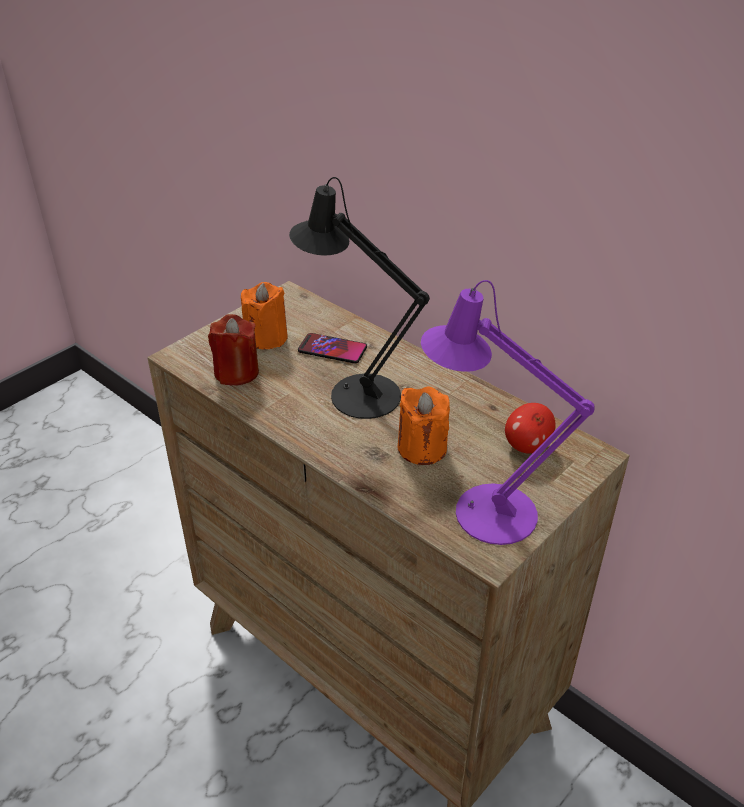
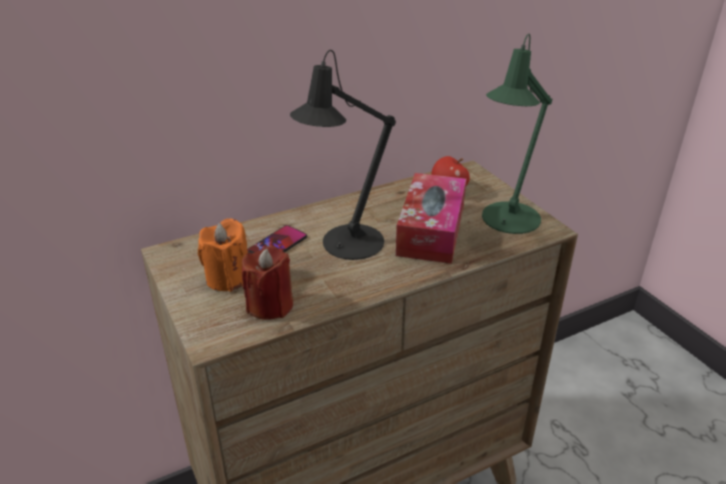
camera: 70 degrees left, 5 degrees down
(422, 448) = (431, 230): orange candle -> tissue box
(483, 511) = (507, 221): purple table lamp -> green table lamp

